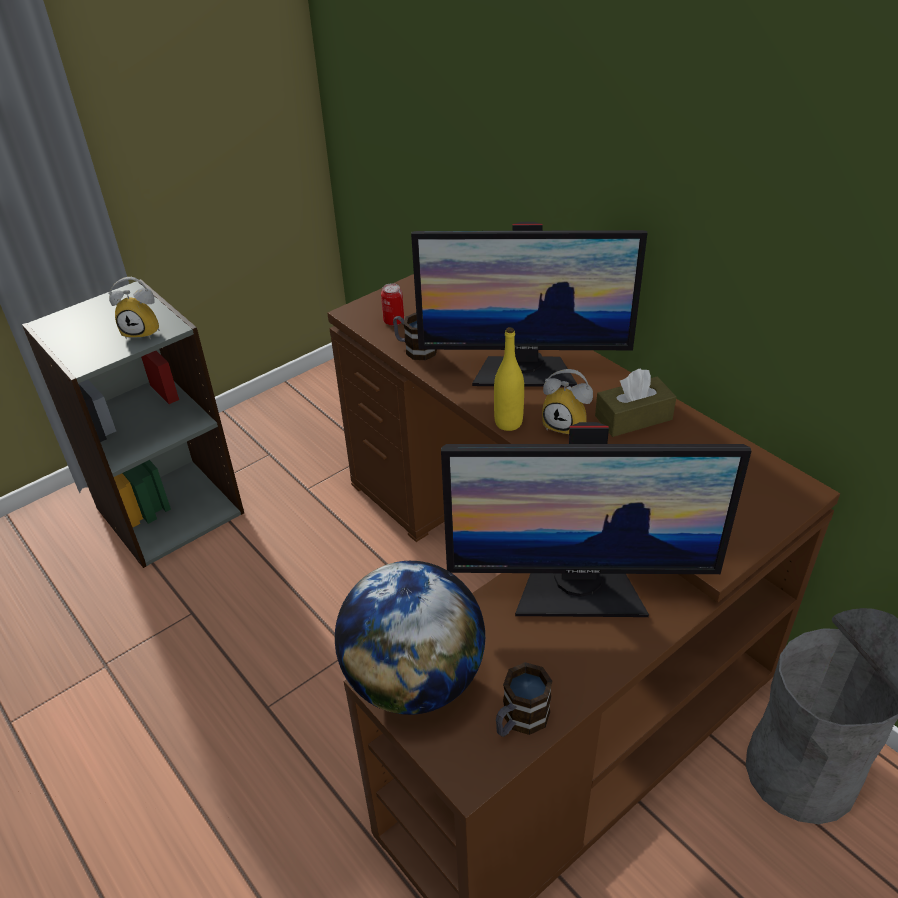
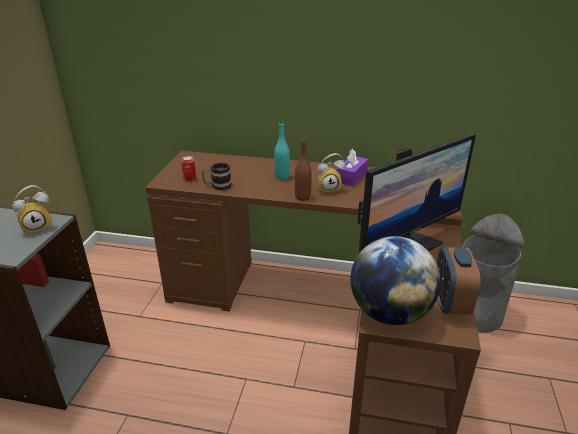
camera: 40 degrees left, 10 degrees down
(508, 423) = (302, 197): yellow bottle -> brown bottle
(519, 720) = (450, 303): mug -> alarm clock
(524, 370) = (282, 177): monitor -> turquoise bottle
(633, 418) = (351, 177): brown tissue box -> purple tissue box

